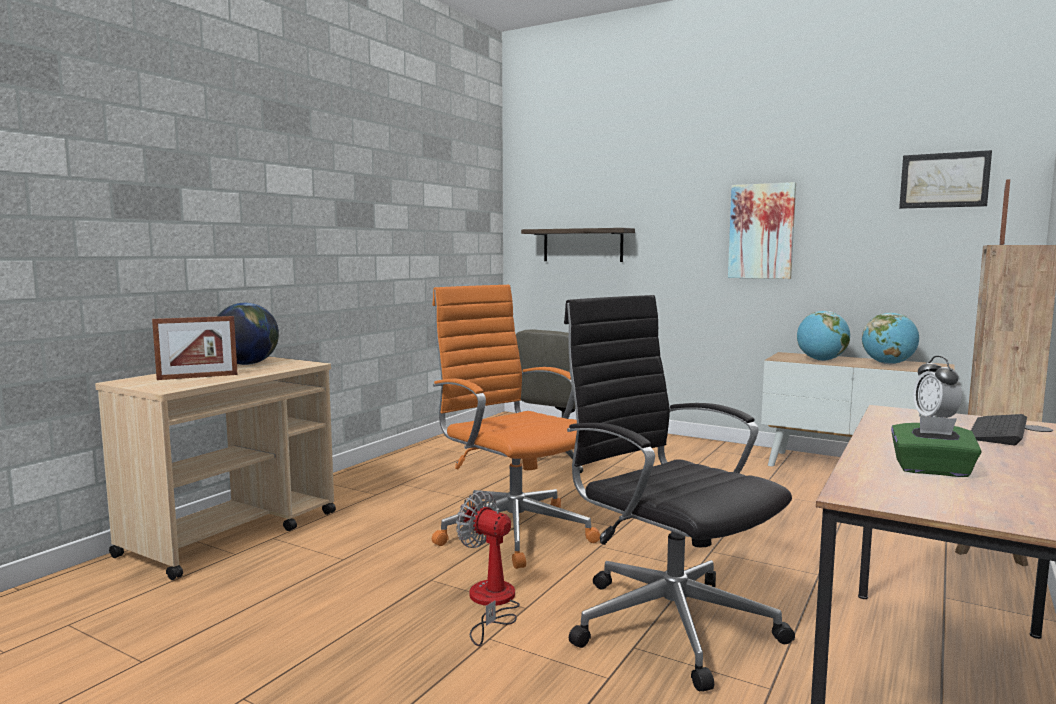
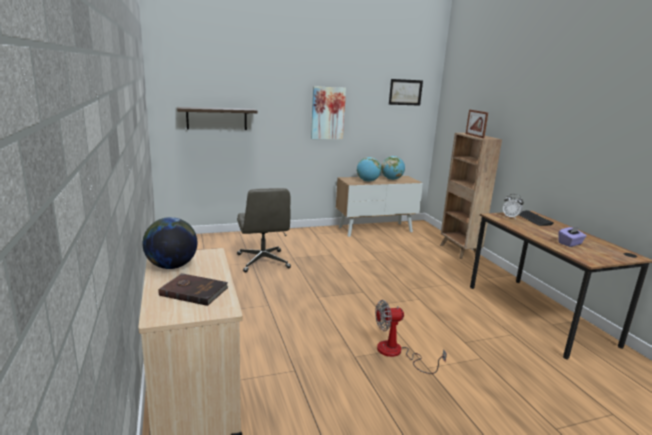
camera: 50 degrees left, 10 degrees up
(198, 377) = (194, 291): picture frame -> brown book
(512, 530) = (329, 314): orange office chair -> none
(667, 621) = (453, 326): black office chair -> none
(932, 470) = (570, 244): green tissue box -> purple tissue box

